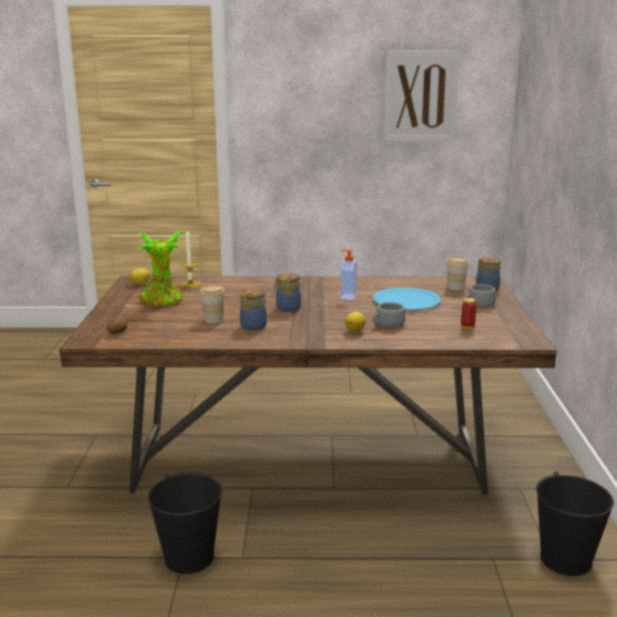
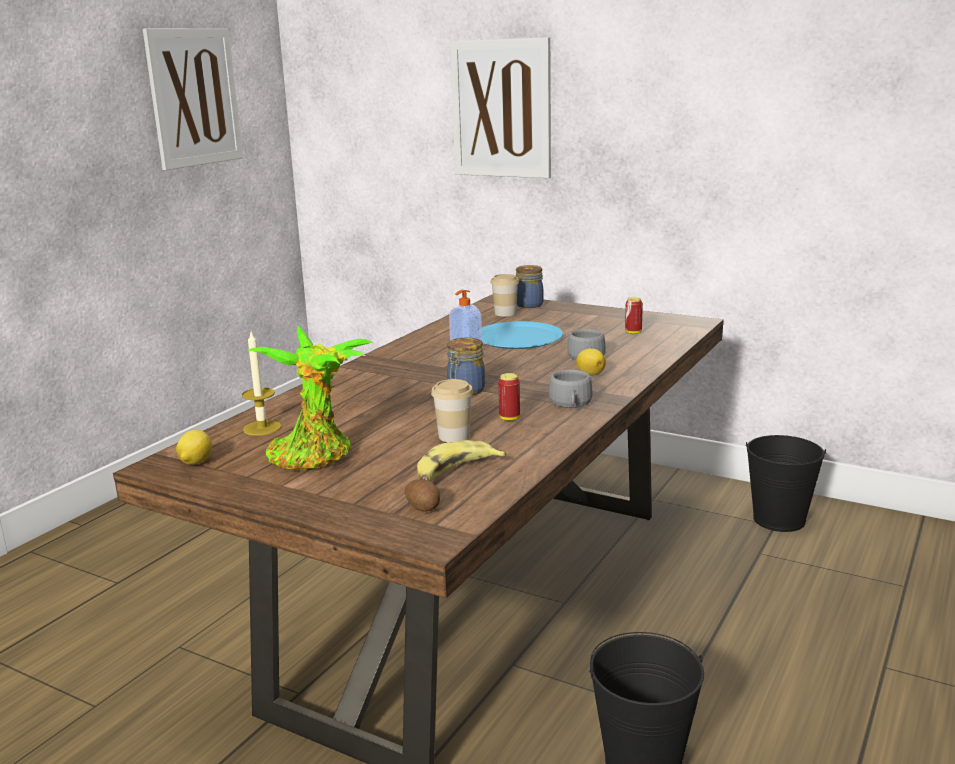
camera: 60 degrees left, 0 degrees up
(165, 329) = (455, 472): none -> banana
(252, 326) = (509, 418): jar -> can
(478, 305) = (570, 316): grey cup -> grey cup (570, 404)
(571, 130) = (501, 109): none -> picture

